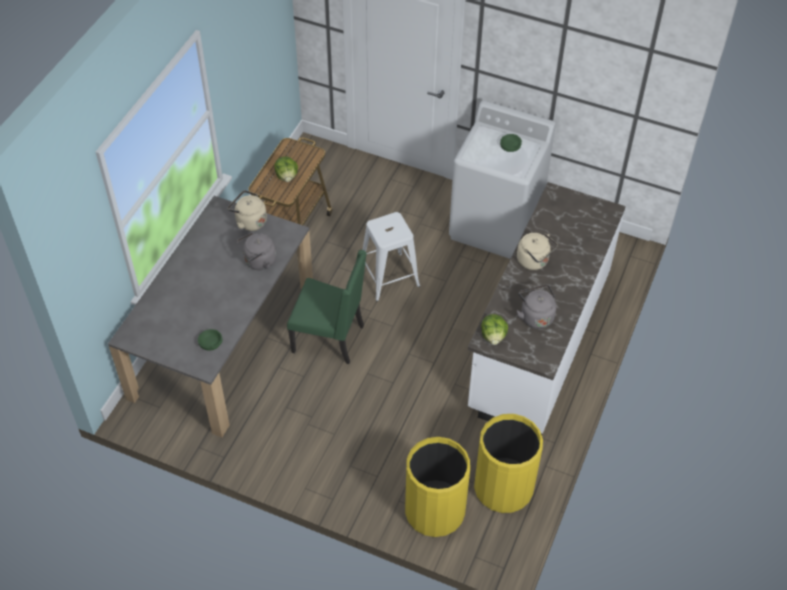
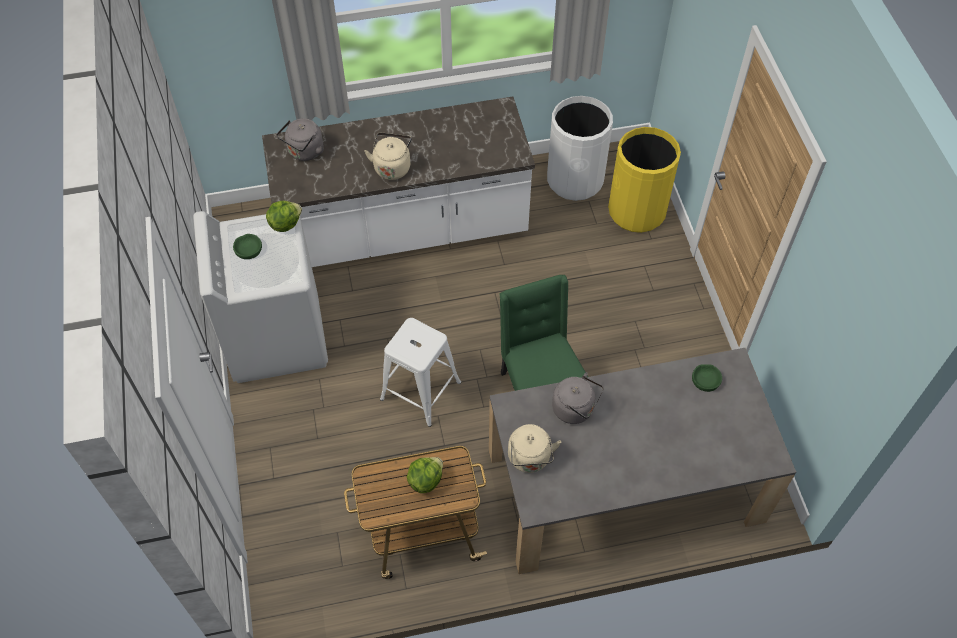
camera: 125 degrees left, 5 degrees up
(493, 336) = (507, 152): lettuce -> lettuce (285, 224)
(503, 488) = (575, 179): yellow trash can -> white trash can
(535, 316) = (458, 136): grey kettle -> grey kettle (304, 152)

